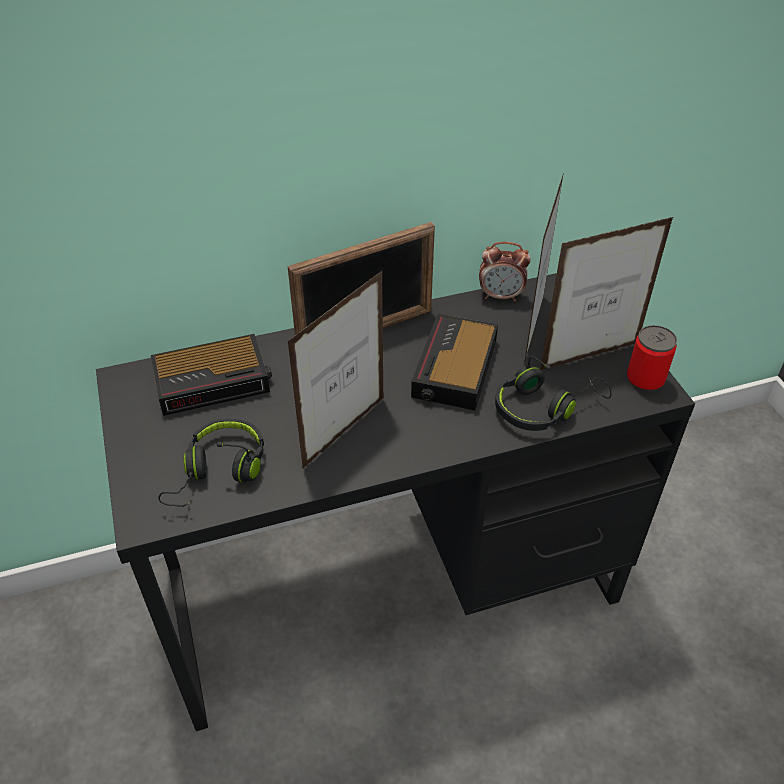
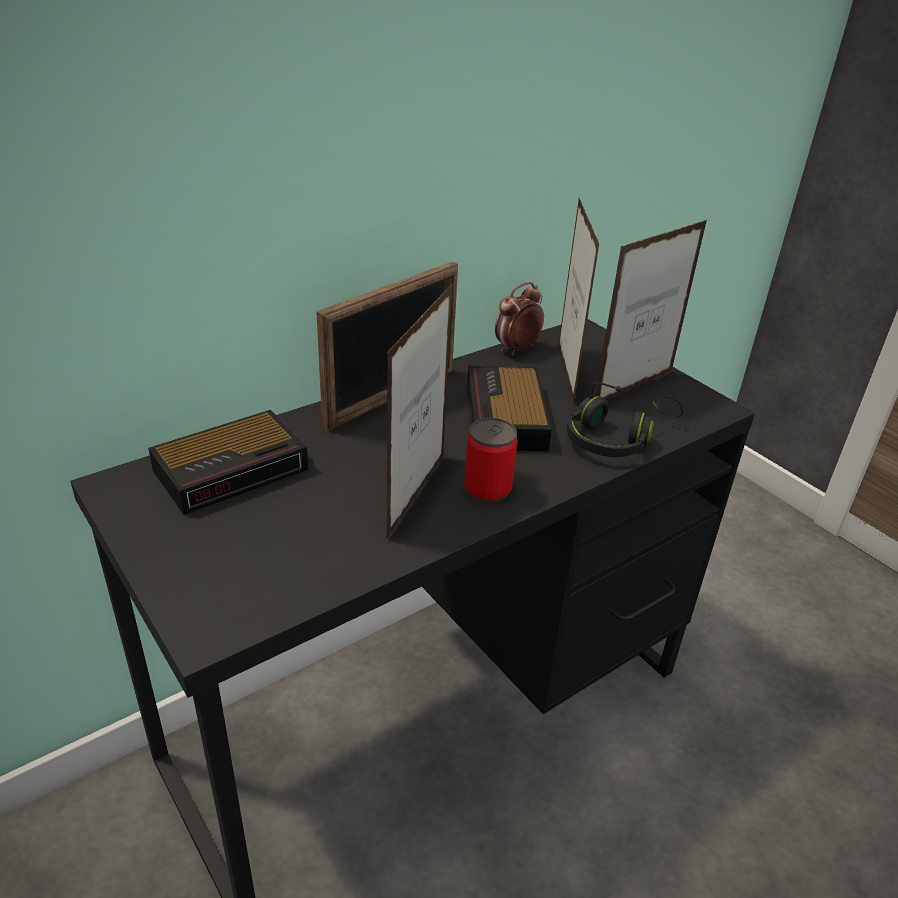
camera: 20 degrees left, 10 degrees down
(219, 472) = (284, 561): black headphones -> none
(501, 296) = (516, 349): alarm clock -> alarm clock turned 150 degrees clockwise
(645, 380) = (697, 400): can -> can (487, 489)

